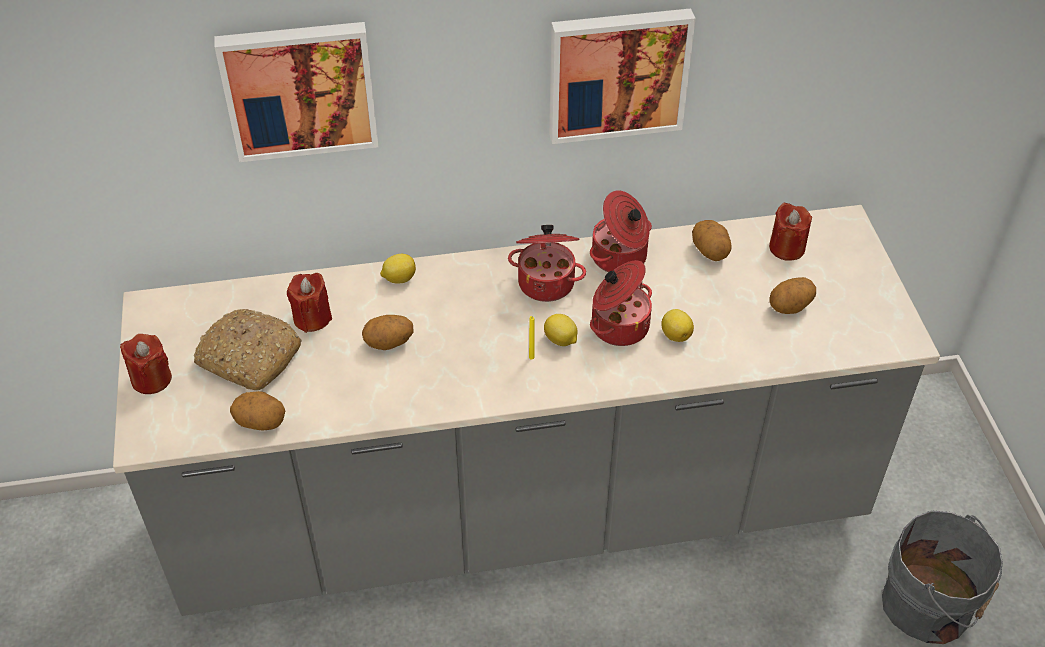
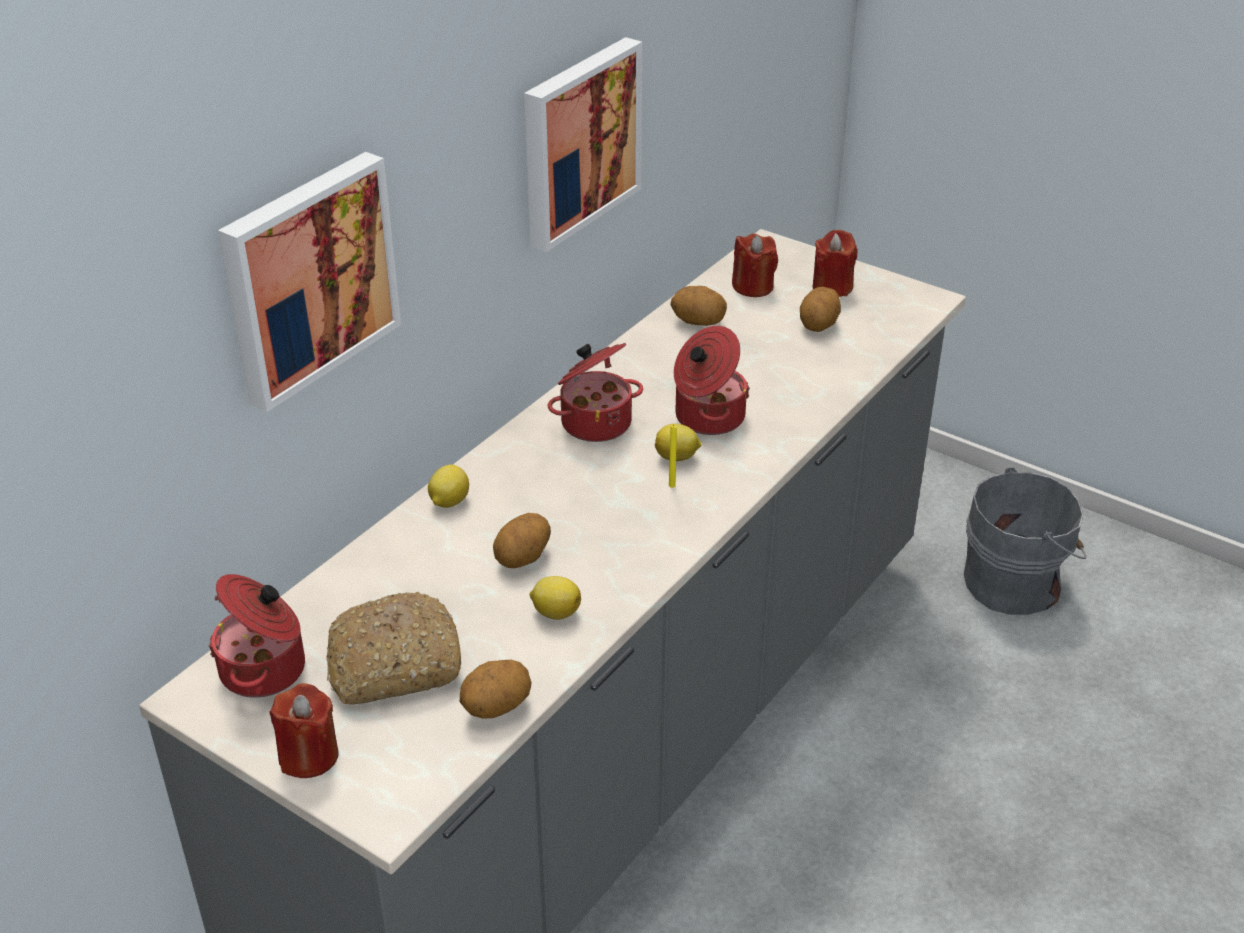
camera: 45 degrees left, 10 degrees down
(312, 318) = (409, 587): red candle -> red candle (832, 287)
(620, 258) = (631, 368): cooking pot -> cooking pot (266, 670)
(675, 334) = (763, 395): lemon -> lemon (555, 612)

